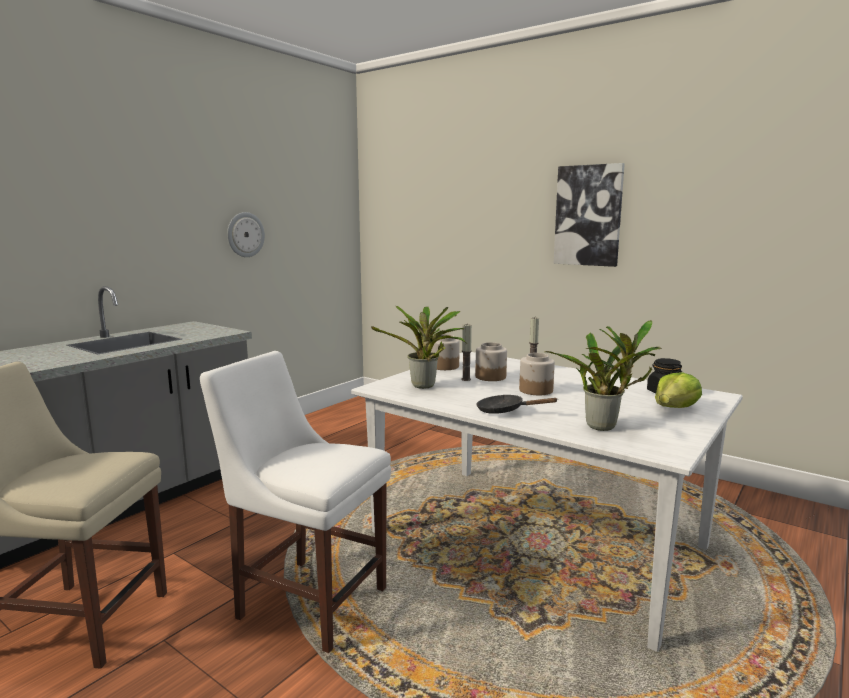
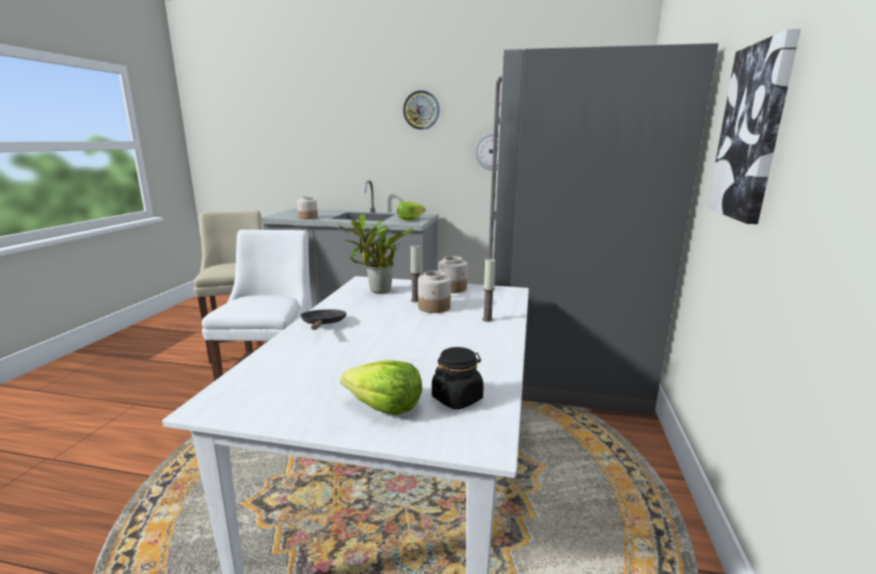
camera: 65 degrees right, 5 degrees up
(155, 181) = (421, 110): none -> wall clock
(201, 330) = (410, 219): none -> lettuce
(411, 432) = (563, 364): none -> grey fridge
(536, 390) = (402, 329): jar -> jar (308, 218)
(605, 426) = (291, 369): potted plant -> none

